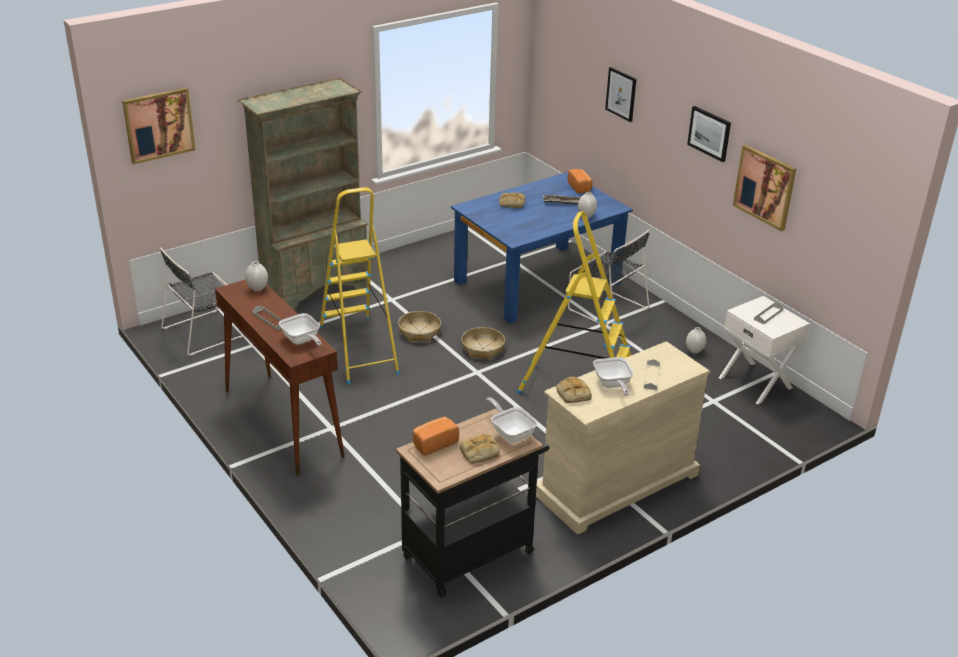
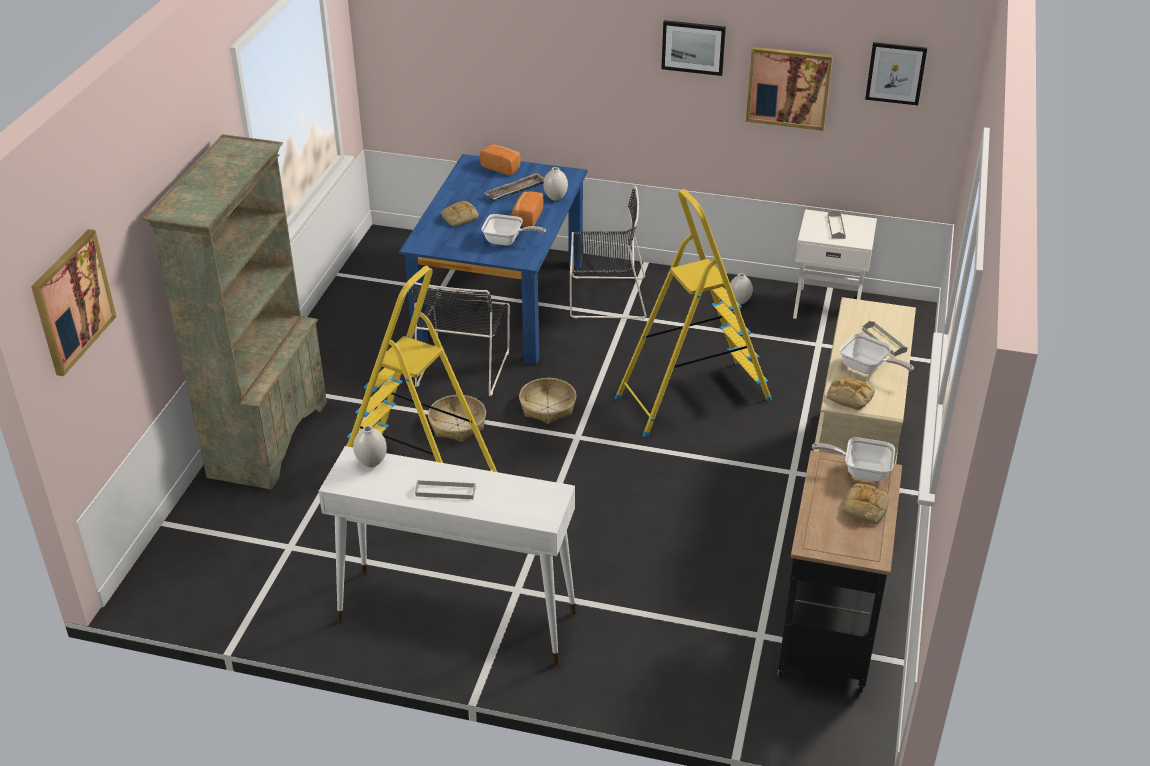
camera: 40 degrees left, 5 degrees up
(206, 331) = (205, 564): black chair -> black chair (464, 366)
(282, 422) = (455, 617): brown console table -> white console table
(302, 341) = (521, 495): frying pan -> frying pan (507, 241)
(434, 443) = (815, 525): bread -> bread (526, 218)
(621, 94) = (534, 34): picture -> picture (895, 73)

